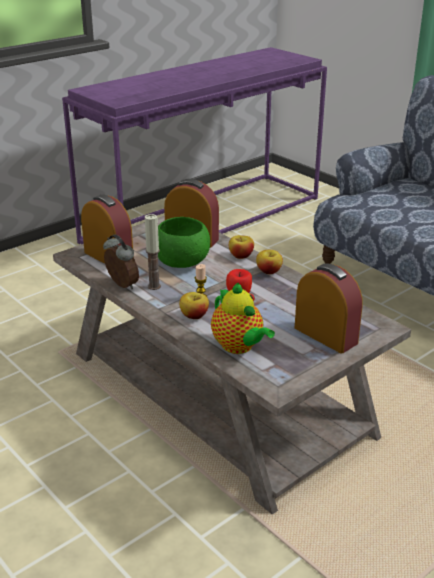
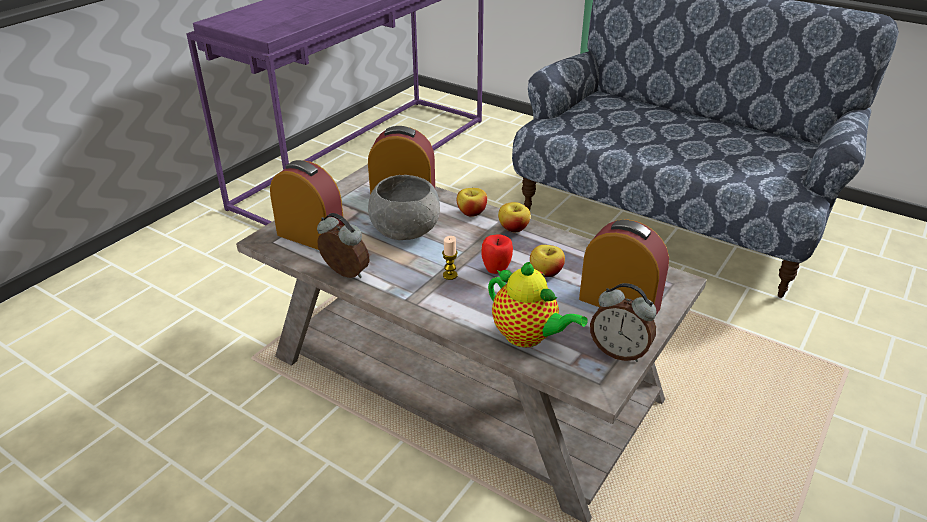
camera: 15 degrees left, 5 degrees up
(154, 286) = (386, 269): candle -> none
(181, 262) = (405, 231): green bowl -> grey bowl
(194, 316) = (454, 303): apple -> apple (546, 272)
(306, 368) = (619, 351): none -> alarm clock

